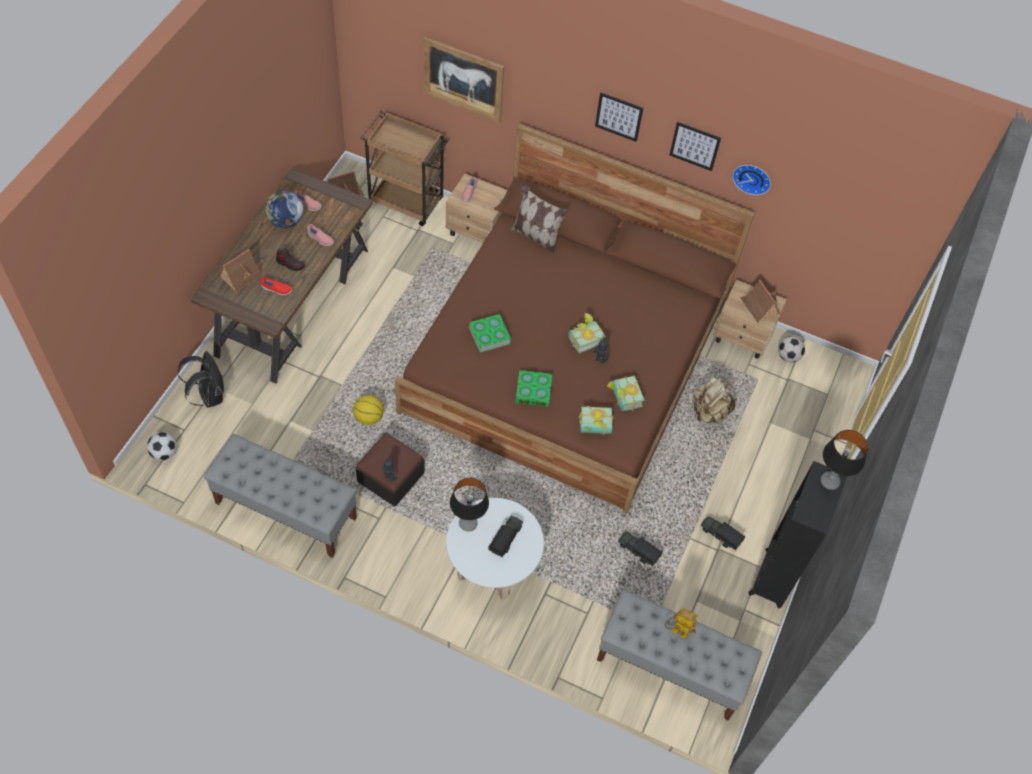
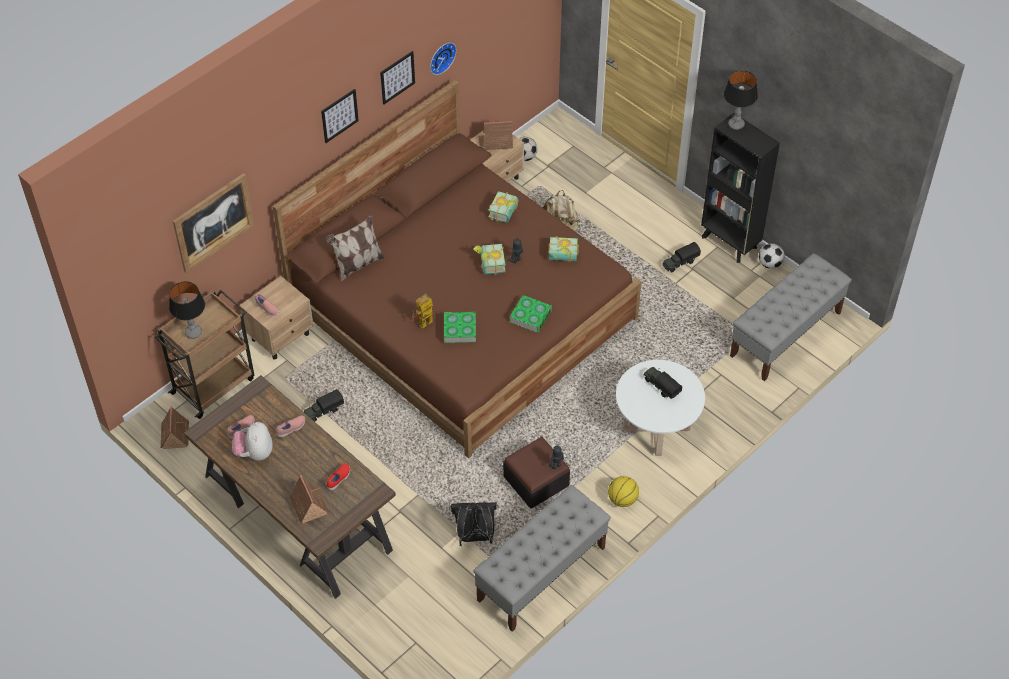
camera: 65 degrees left, 5 degrees down
(164, 453) = (436, 665): football -> football (770, 264)
(209, 395) = (383, 612): black backpack -> black backpack (475, 537)
(285, 221) = (254, 453): globe -> plush toy
(290, 264) = (311, 460): shoe -> none
(368, 417) = (464, 482): basketball -> basketball (622, 500)
(468, 523) = (637, 409): table lamp -> table lamp (193, 333)
(595, 428) = (586, 285): book -> book (506, 213)
(638, 551) = (675, 322): toy truck -> toy truck (323, 411)
(676, 630) = (782, 298): toy robot -> toy robot (423, 325)

